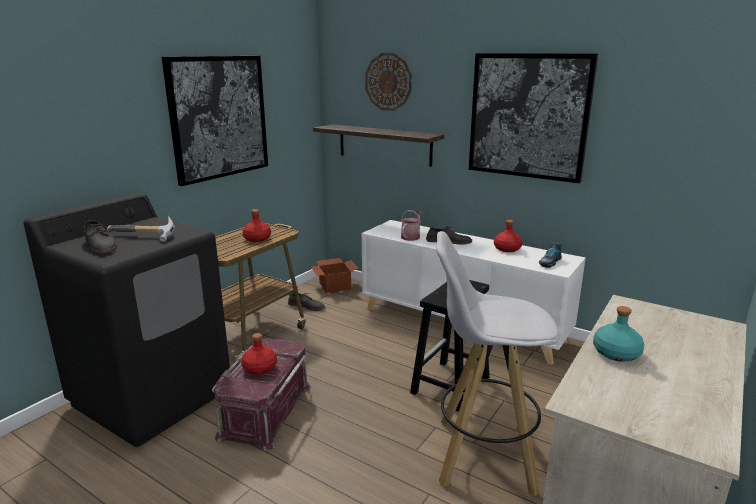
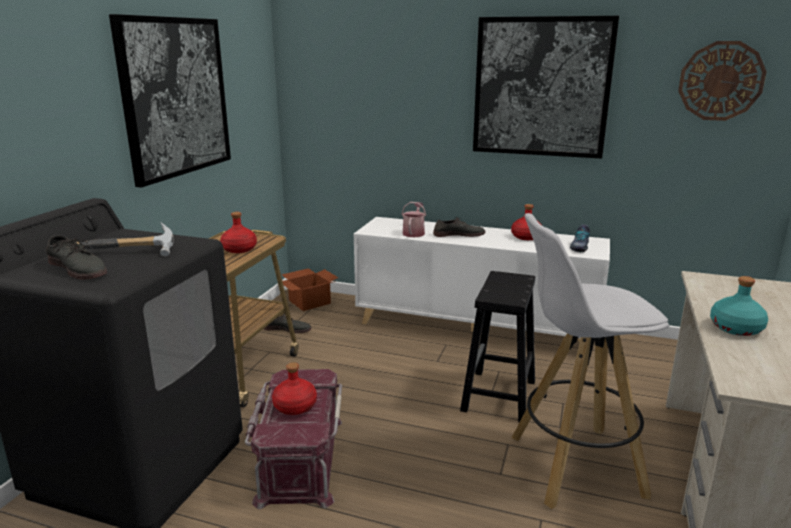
camera: 15 degrees left, 0 degrees up
(384, 144) = (364, 128): shelf -> none
(388, 82) = (368, 53): wall clock -> wall clock (721, 81)

